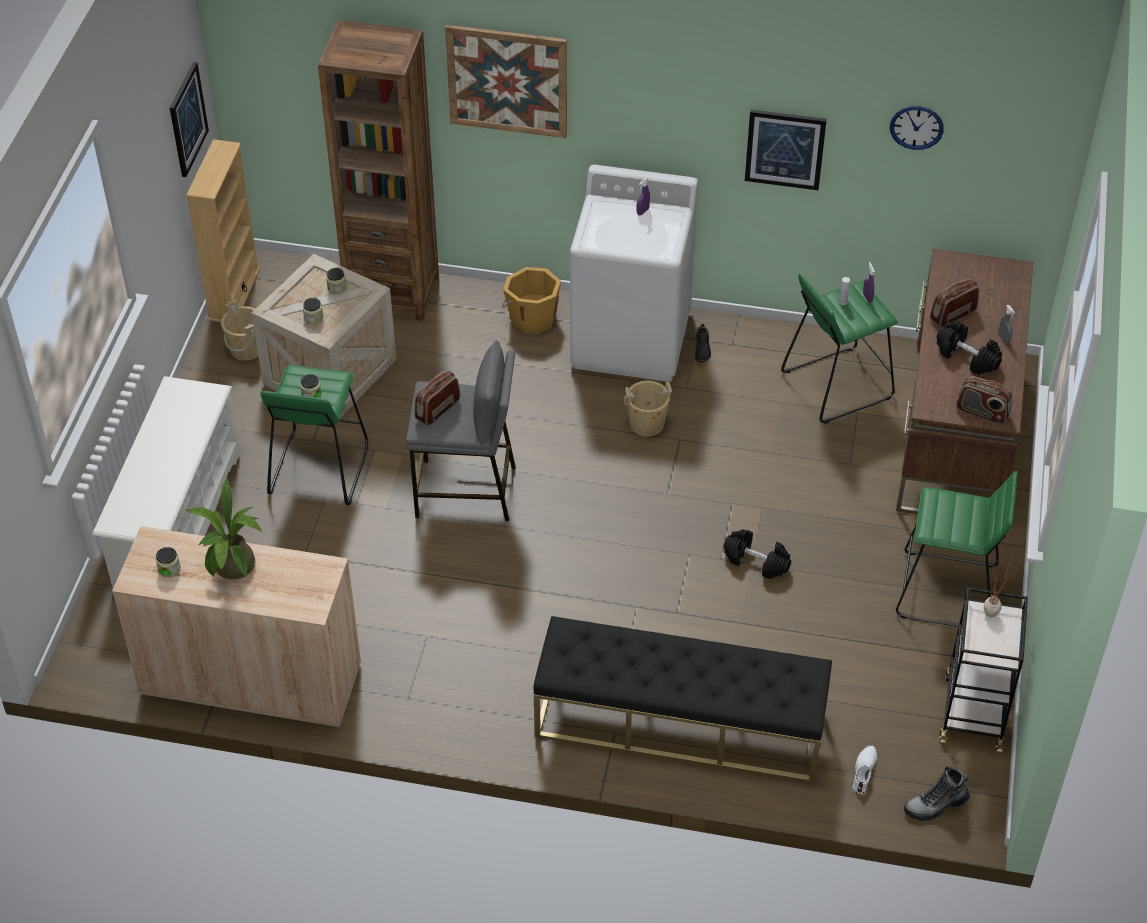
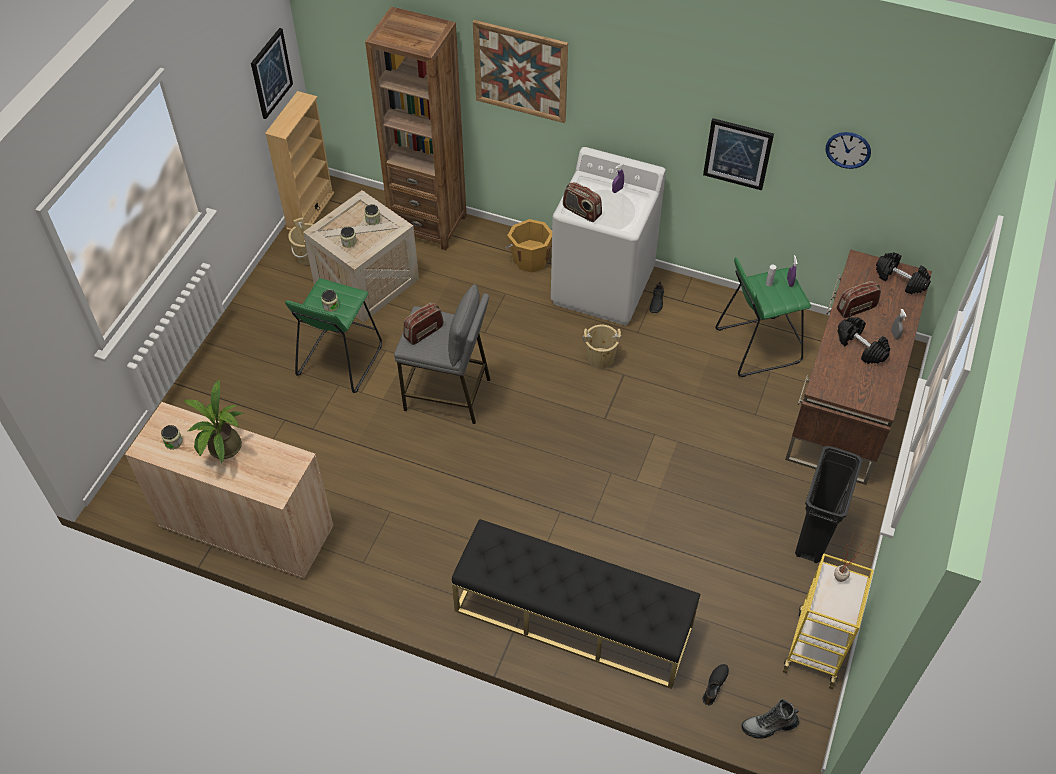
camera: 10 degrees right, 5 degrees up
(178, 520) = (224, 387): white shoe rack -> none
(756, 562) = (663, 487): black dumbbell -> black dumbbell (900, 280)
(864, 771) = (715, 685): white shoe -> black shoe
(946, 592) = (813, 536): green stool -> black trash can
(973, 711) = (816, 646): black cart -> yellow cart
(982, 412) = (864, 397): radio -> radio (581, 212)

